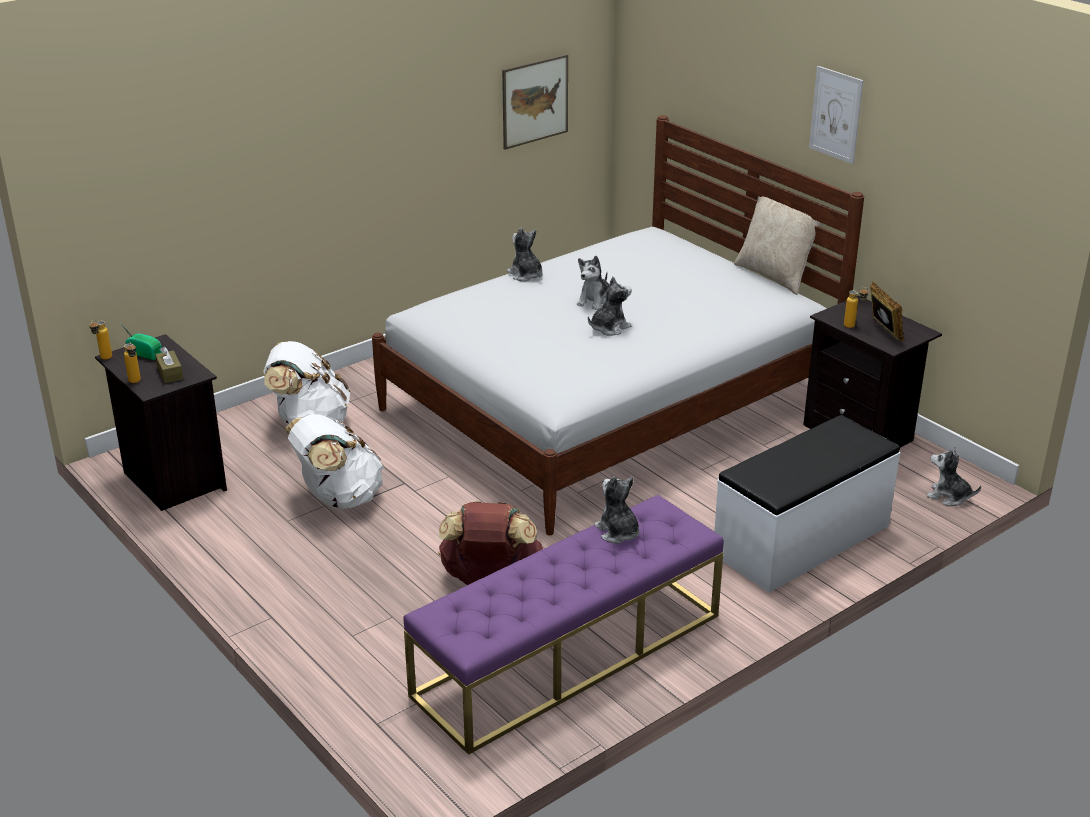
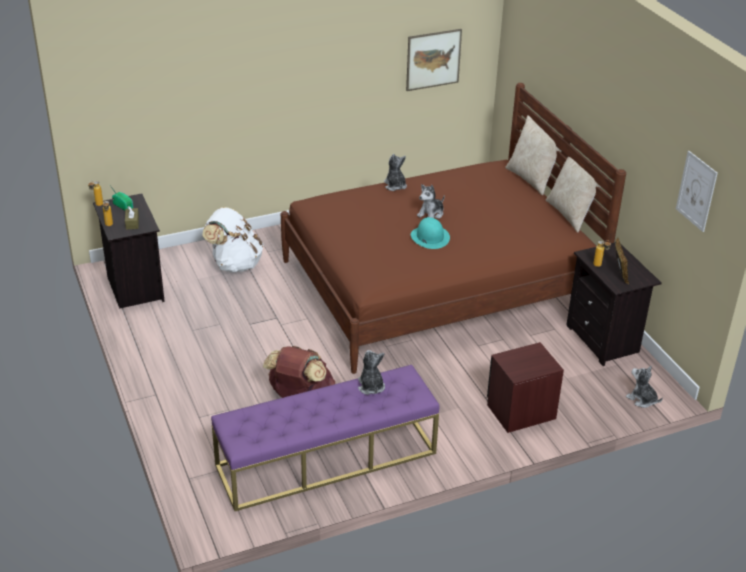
camera: 15 degrees right, 5 degrees up
(338, 498) = (230, 320): white backpack -> none
(608, 405) = (437, 285): white bed -> brown bed
(609, 328) = (430, 237): plush toy -> turquoise hat
(701, 242) = (532, 179): none -> beige pillow
(803, 540) = (521, 411): white bench -> brown nightstand
(835, 114) = (617, 110): picture -> picture (696, 191)

